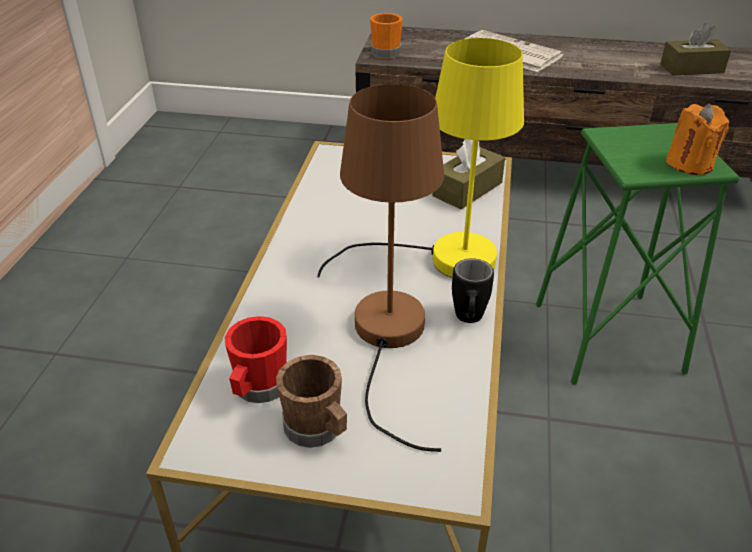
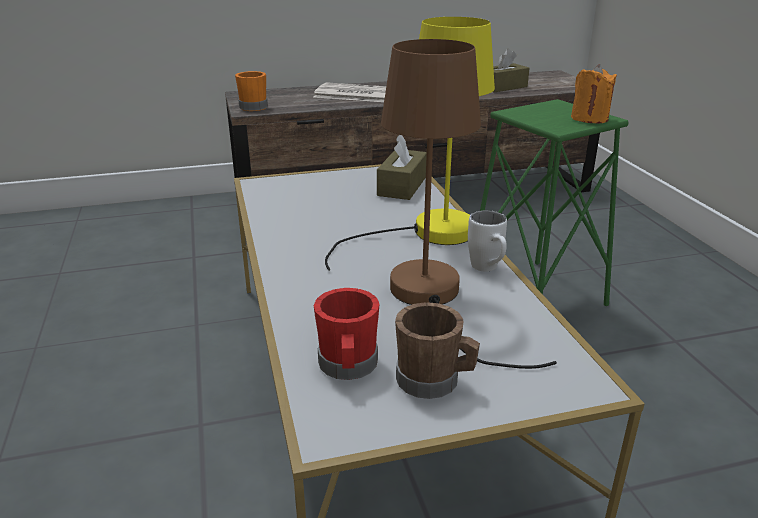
camera: 25 degrees left, 10 degrees down
(468, 320) = (488, 269): black mug -> white mug

